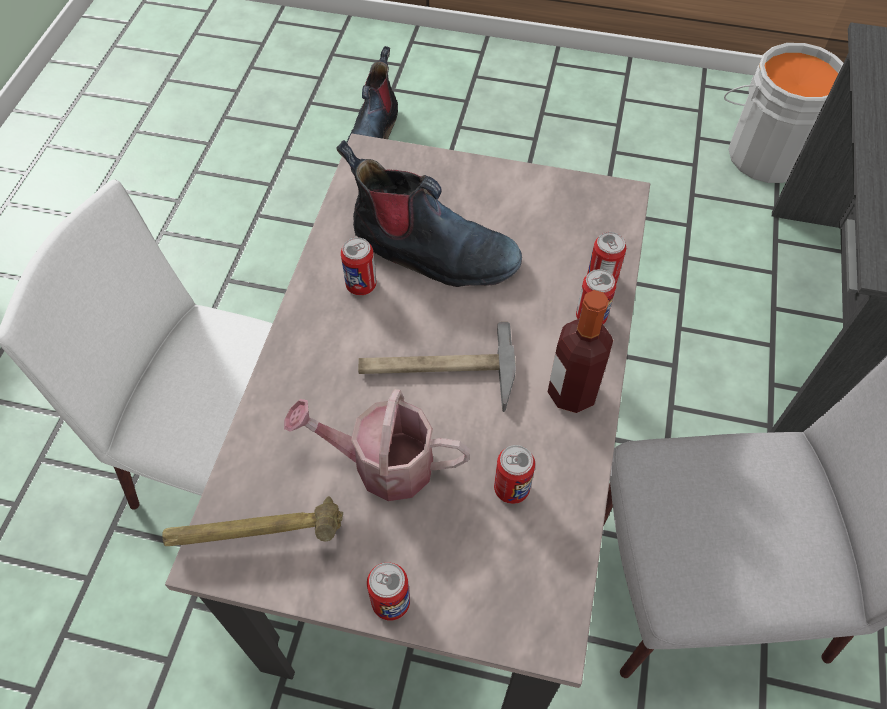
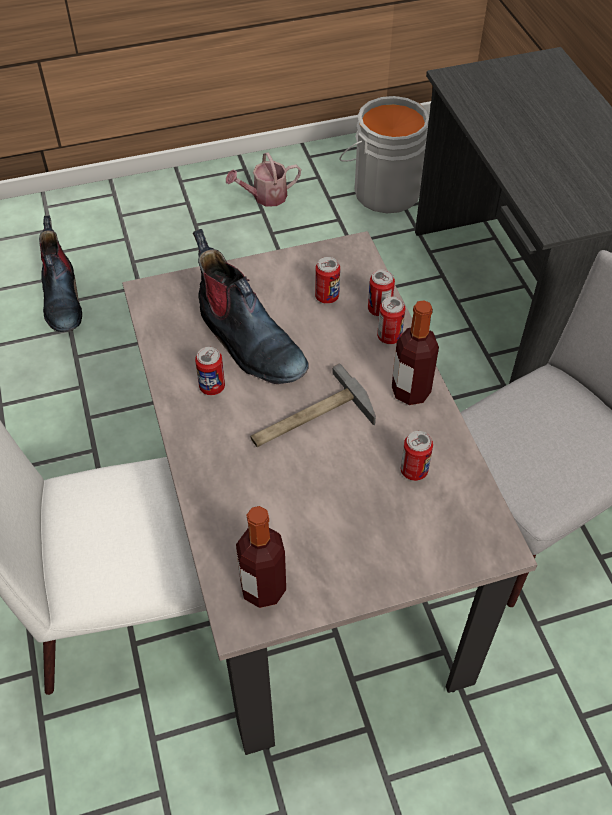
camera: 30 degrees left, 5 degrees down
(258, 536) = (263, 588): hammer -> bottle
(382, 464) = (316, 498): watering can -> watering can (265, 197)
(391, 602) = (386, 581): can -> can (327, 297)
(432, 253) = (248, 342): boot -> boot turned 60 degrees clockwise

